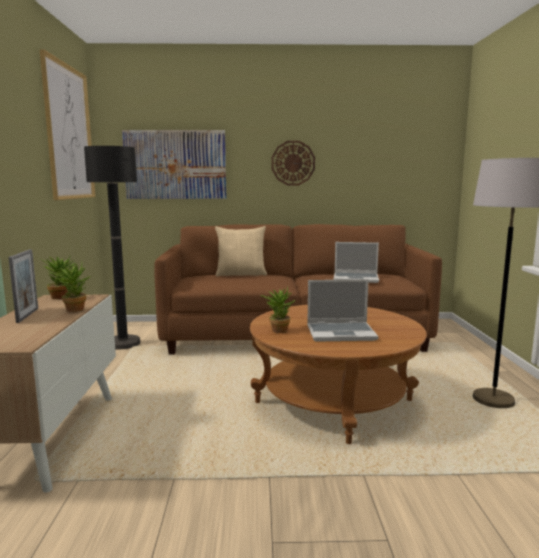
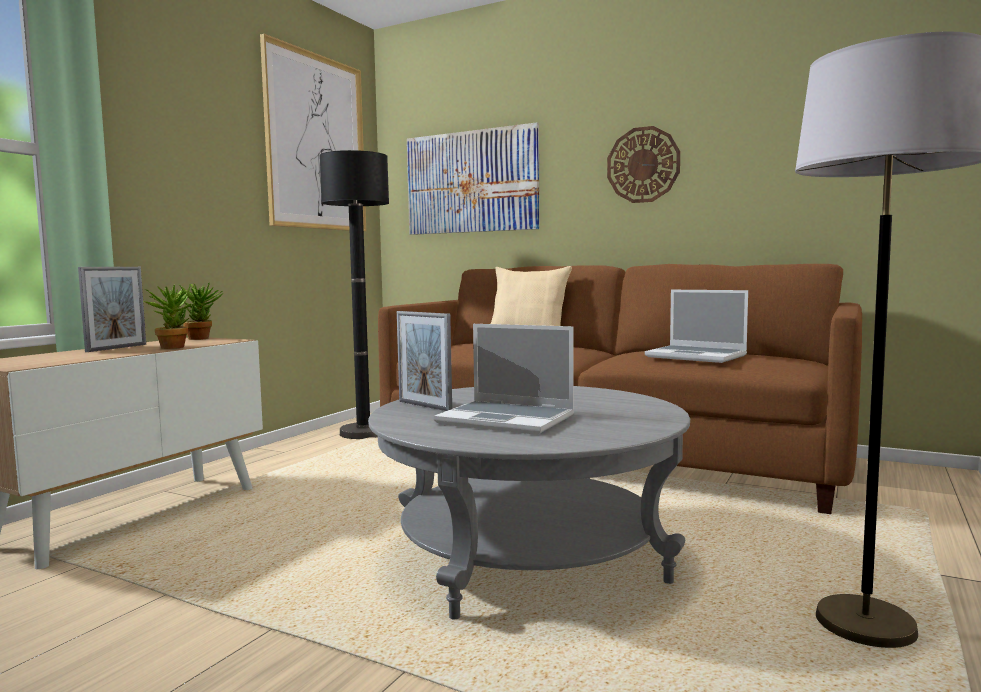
camera: 30 degrees right, 5 degrees down
(278, 329) = (424, 406): potted plant -> picture frame
(334, 402) = (528, 554): brown coffee table -> grey coffee table

